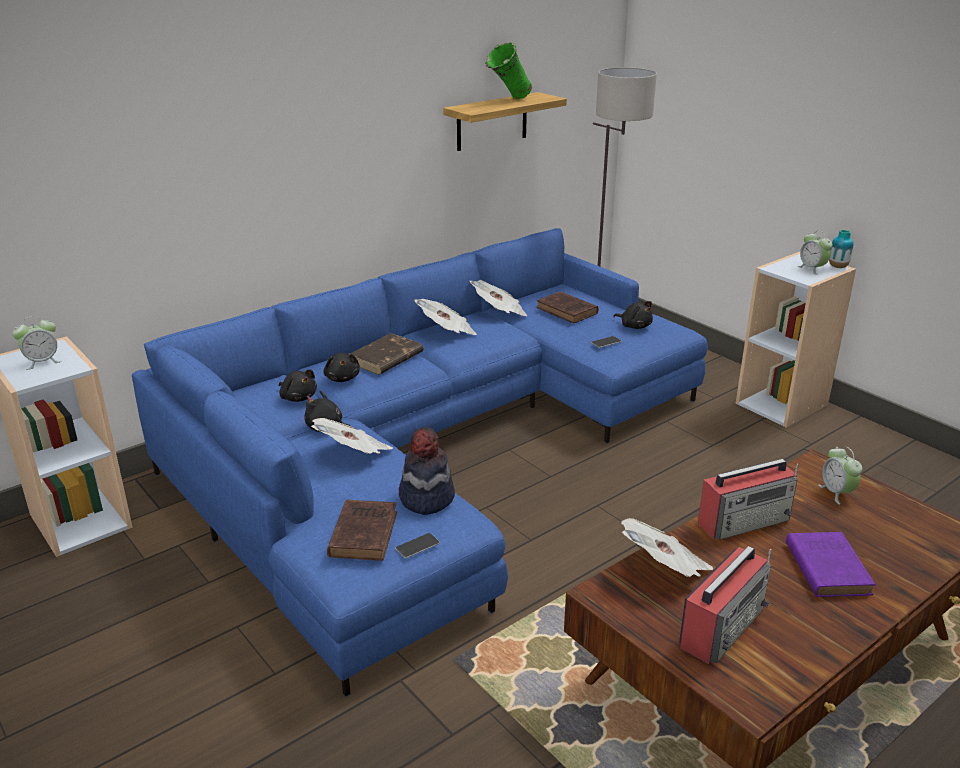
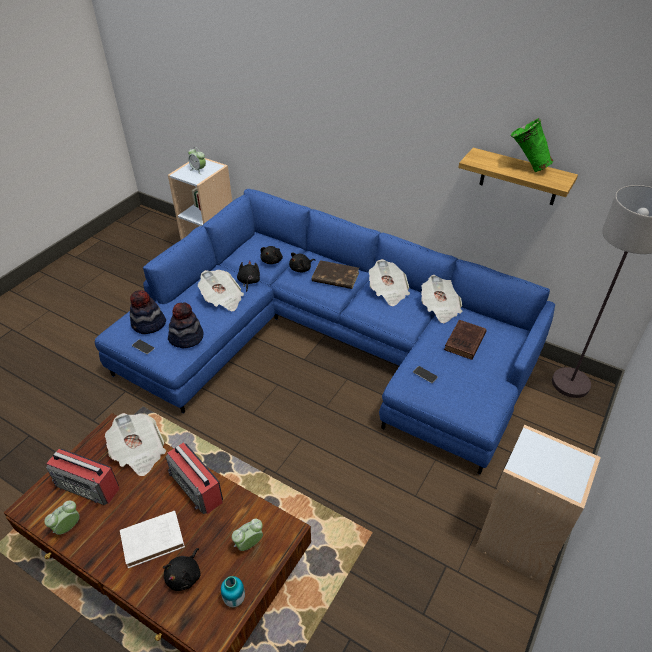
camera: 70 degrees right, 15 degrees up
(364, 533) = (148, 325): brown book -> hat
(634, 326) = (466, 386): black plush toy -> black plush toy (185, 575)
(812, 269) = (552, 469): alarm clock -> alarm clock (68, 527)
(826, 567) = (154, 539): purple book -> white book
(838, 267) = (575, 491): vase -> vase (234, 599)

